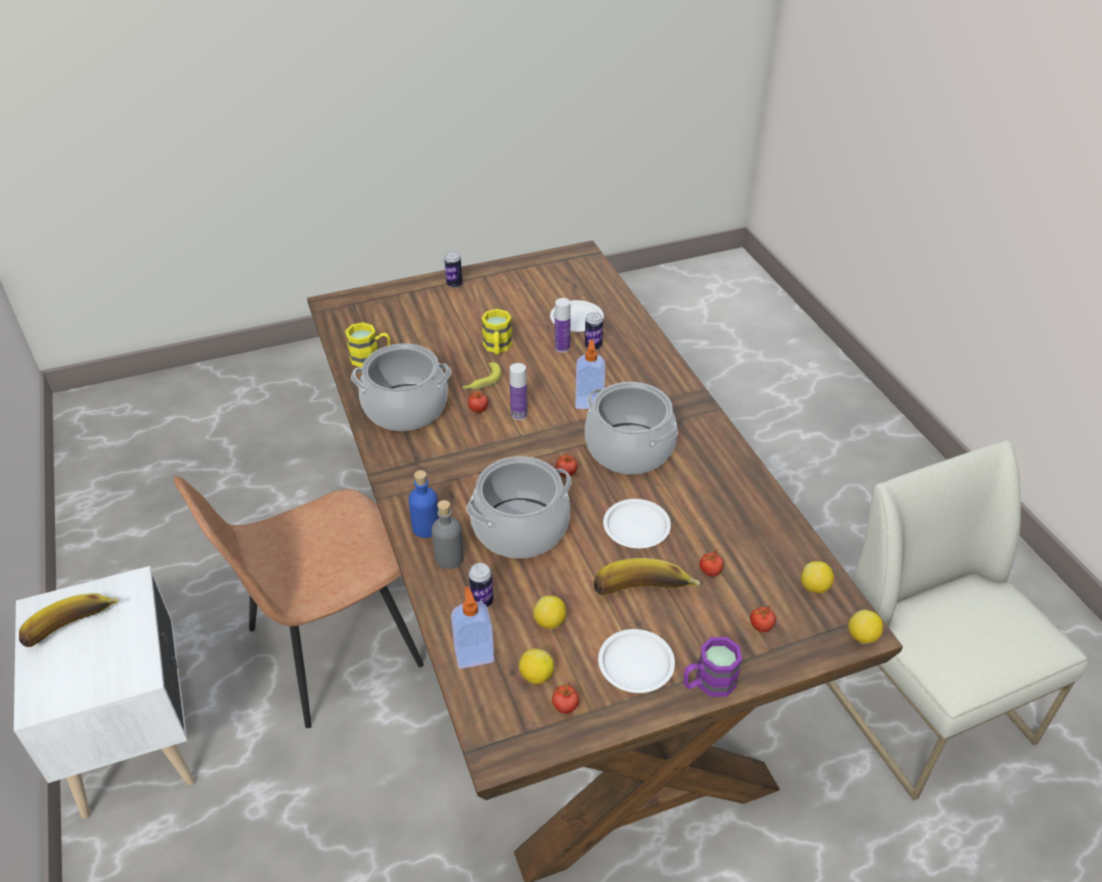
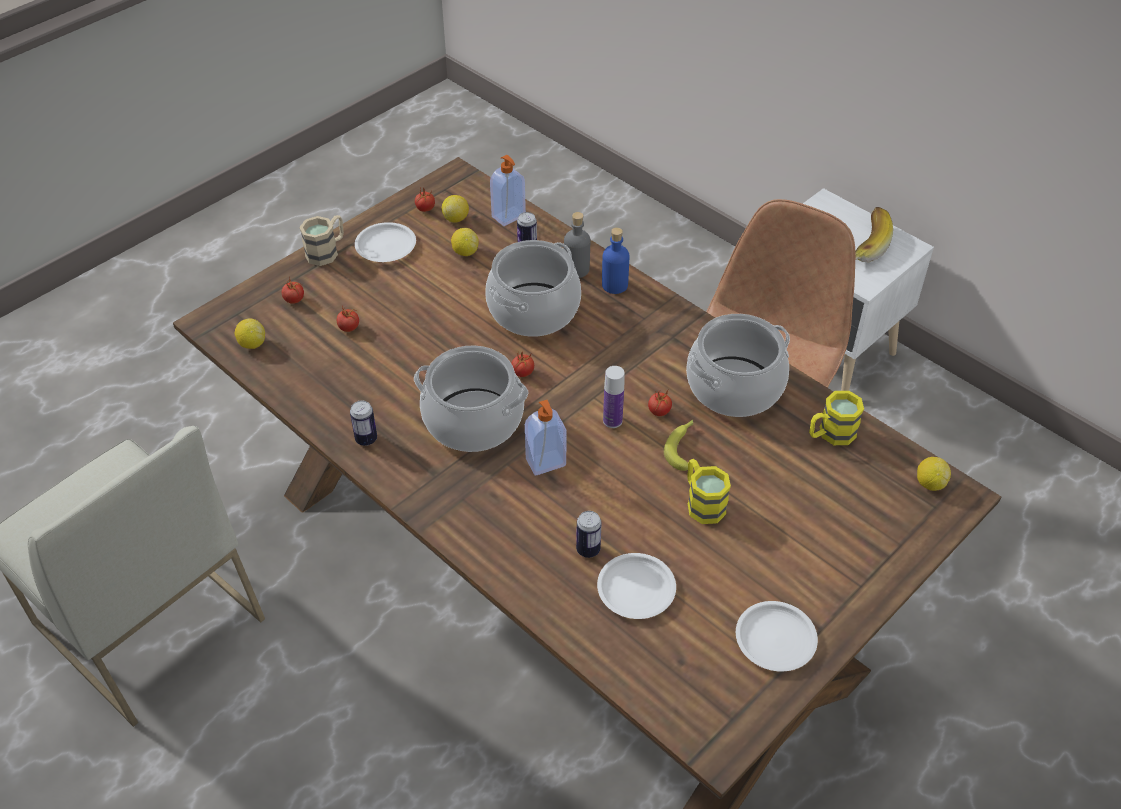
camera: 155 degrees right, 5 degrees up
(454, 284) = (845, 594): can -> can (366, 439)
(562, 348) = (625, 532): bottle -> none
(636, 527) = (430, 344): white plate -> white plate (776, 640)
(643, 594) = (400, 293): banana -> none
(708, 683) = (327, 251): purple mug -> beige mug
(862, 637) = (207, 318): lemon -> lemon (930, 483)

